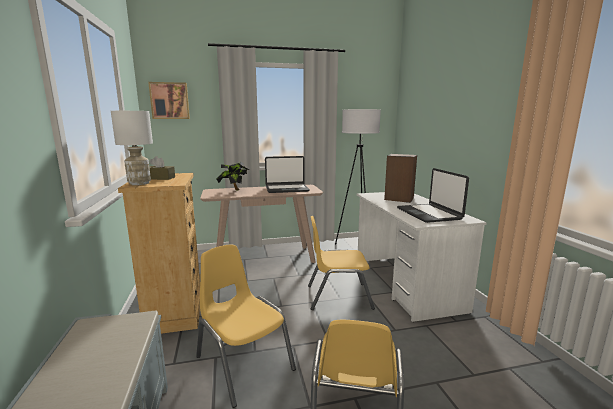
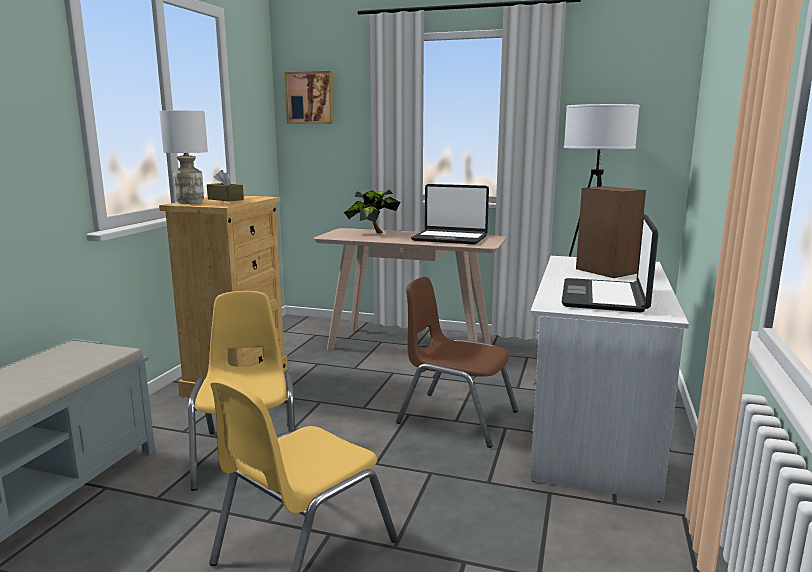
camera: 30 degrees right, 0 degrees up
(338, 296) = (457, 417): yellow chair -> brown chair

